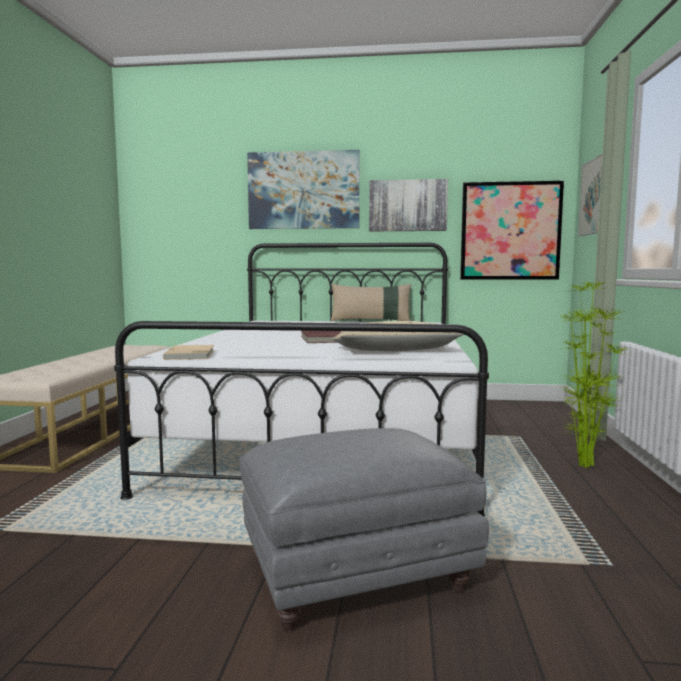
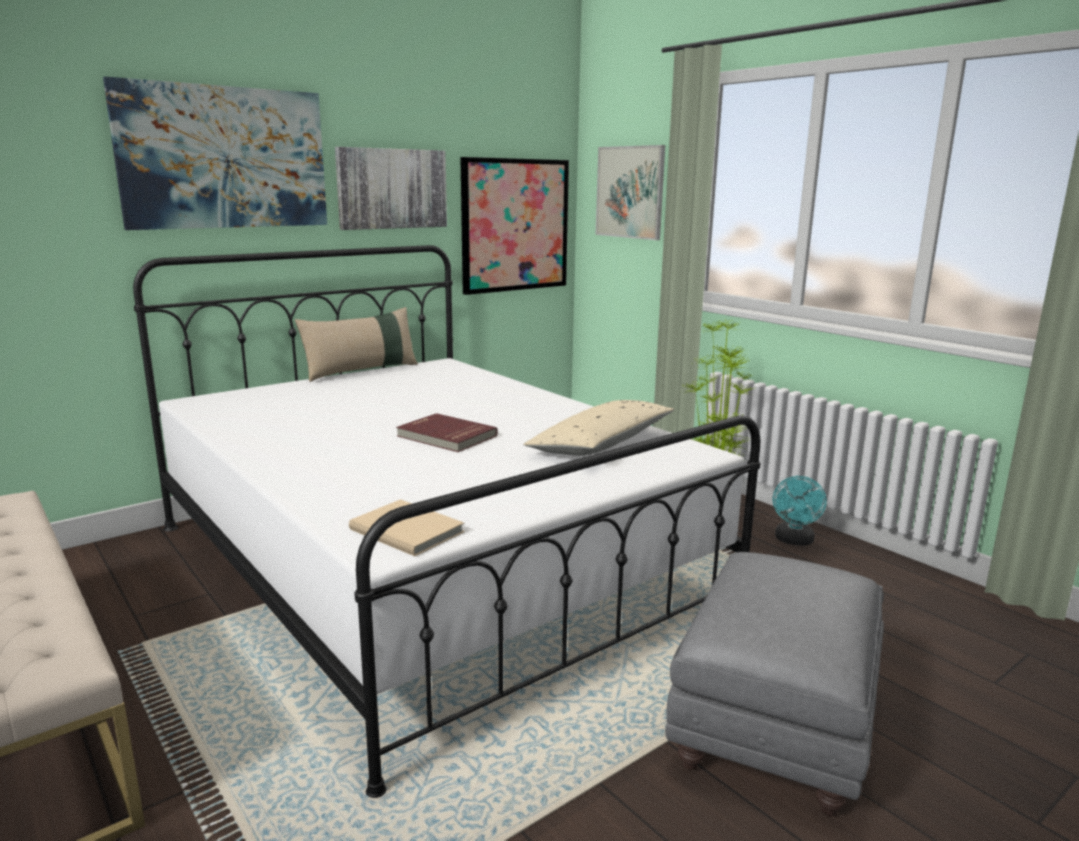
camera: 45 degrees left, 10 degrees up
(629, 501) = (794, 541): none -> turquoise fan

